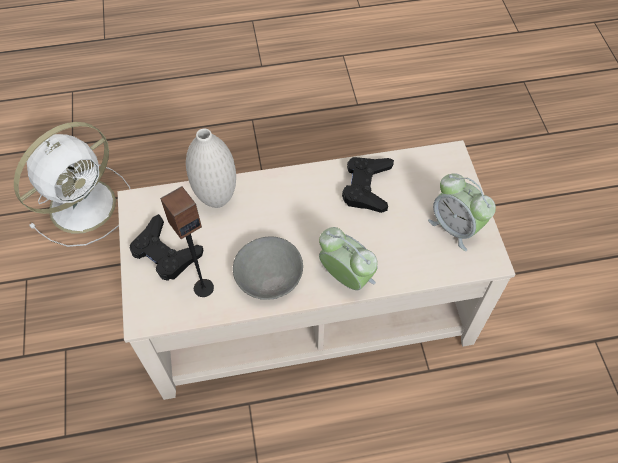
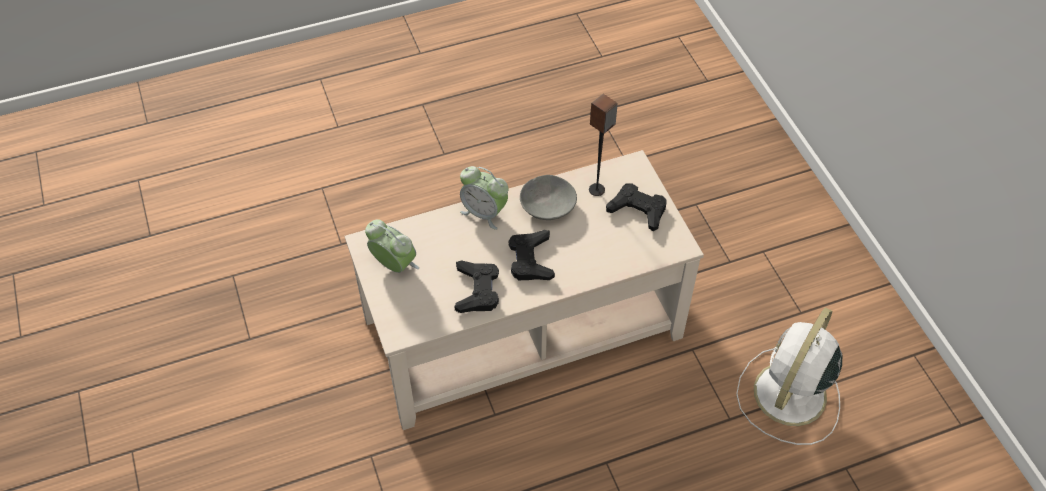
camera: 170 degrees right, 5 degrees down
(217, 199) = (611, 259): white vase -> none
(304, 211) = (530, 260): none -> black game controller

